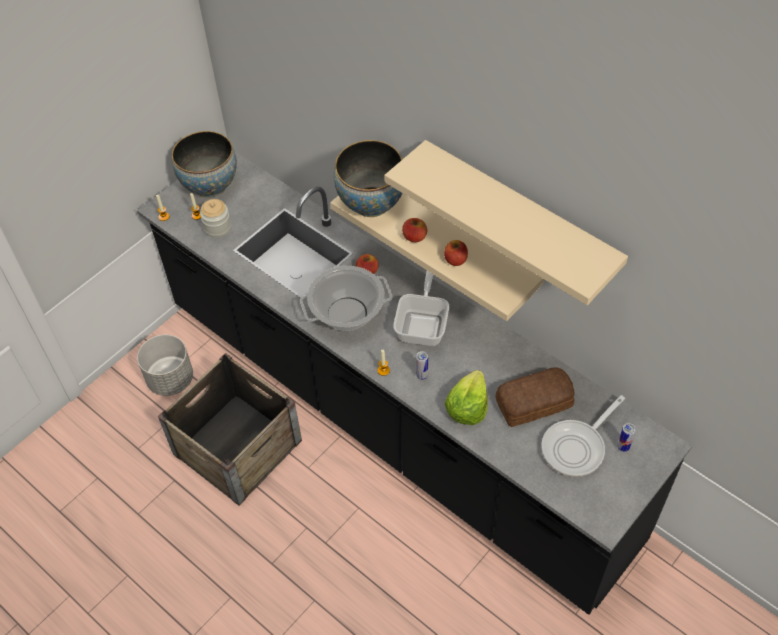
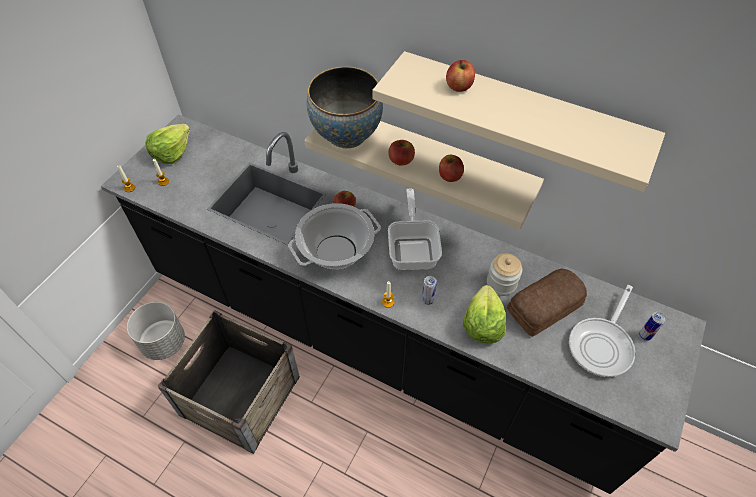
camera: 15 degrees left, 0 degrees up
(210, 185) = (171, 152): bowl -> lettuce
(218, 228) = (187, 190): jar -> jar (501, 283)
(461, 183) = (459, 86): none -> apple

